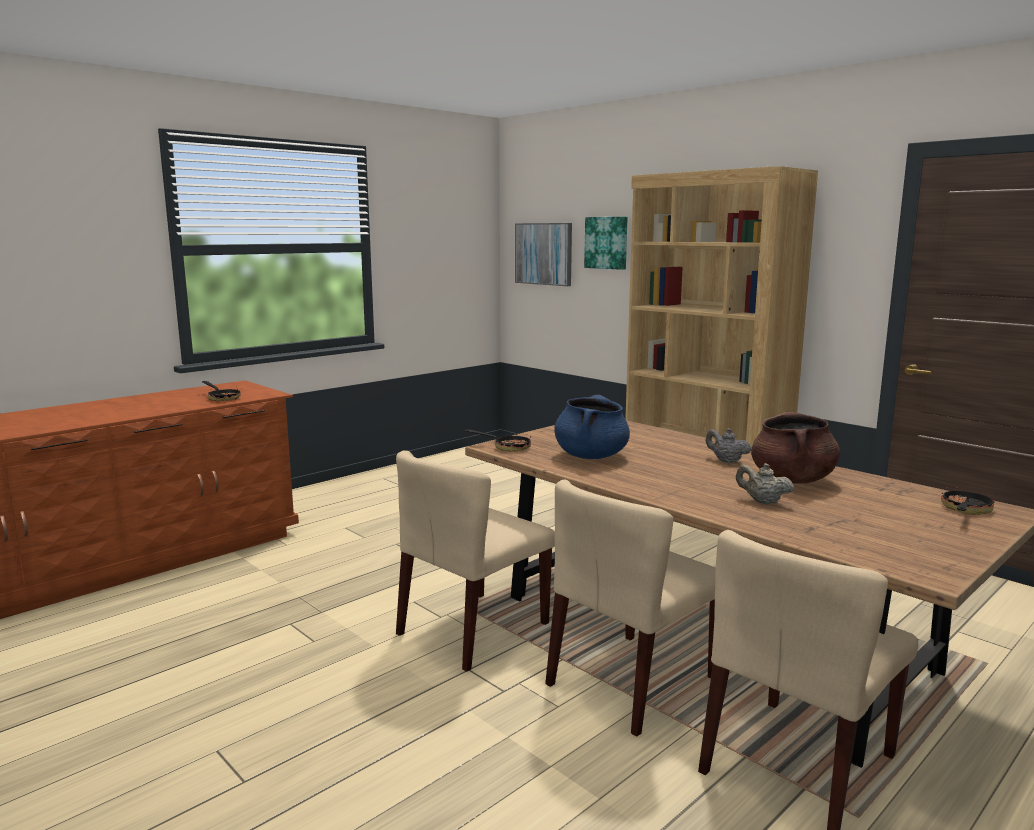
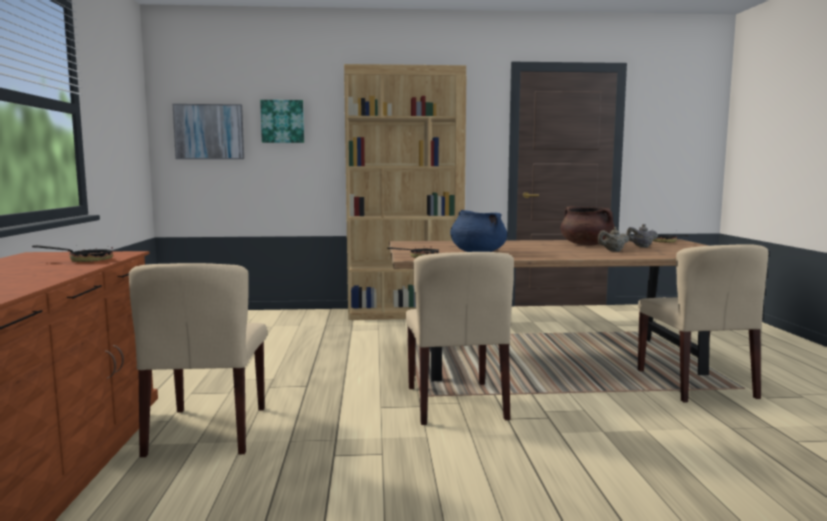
camera: 50 degrees left, 5 degrees down
(631, 682) = (581, 387): beige chair -> beige chair (208, 431)
(726, 461) = (537, 244): grey teapot -> grey teapot (641, 247)

